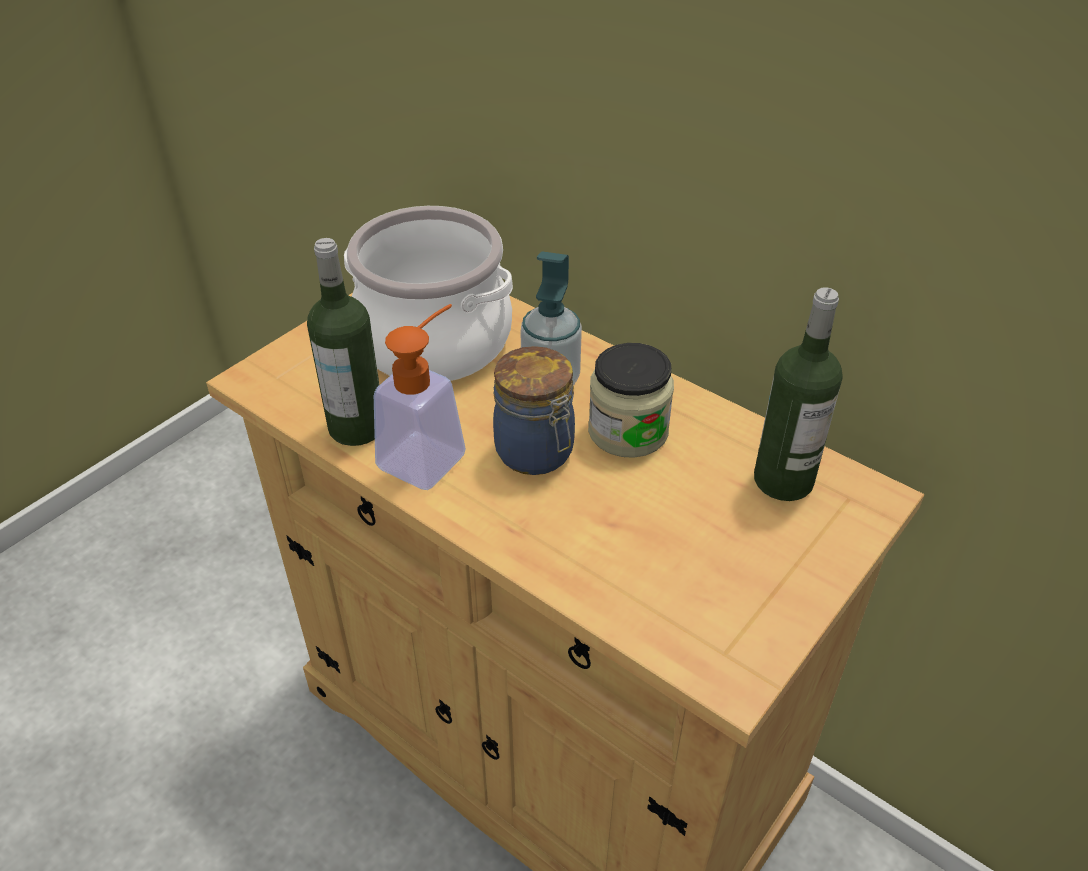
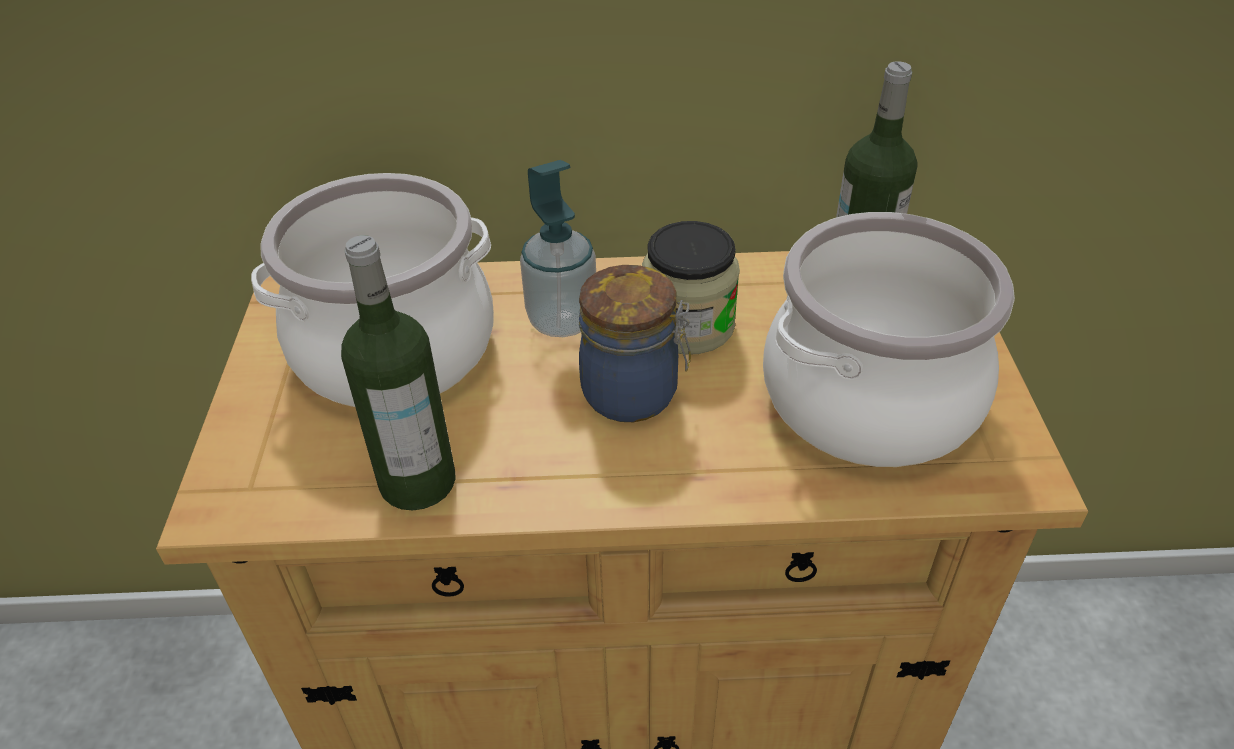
camera: 40 degrees left, 0 degrees up
(430, 452) = (530, 457): soap dispenser -> none
(690, 554) = (868, 397): none -> cooking pot

